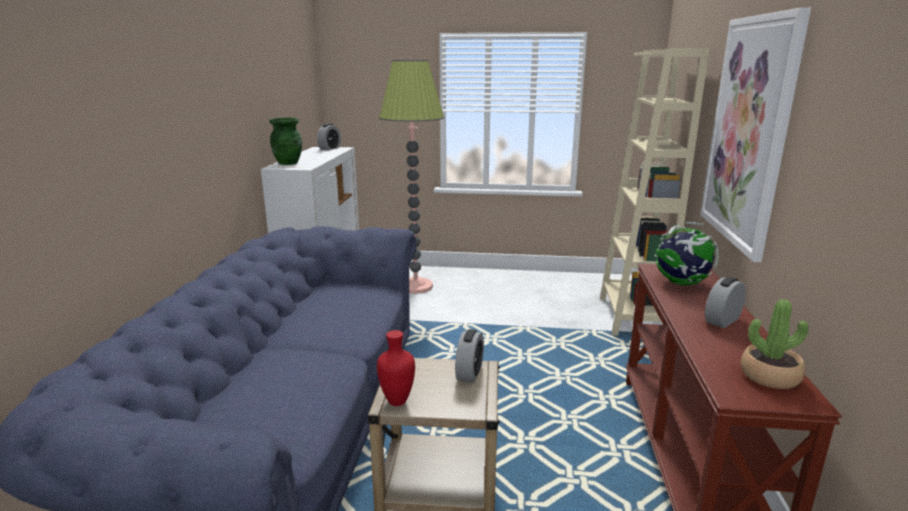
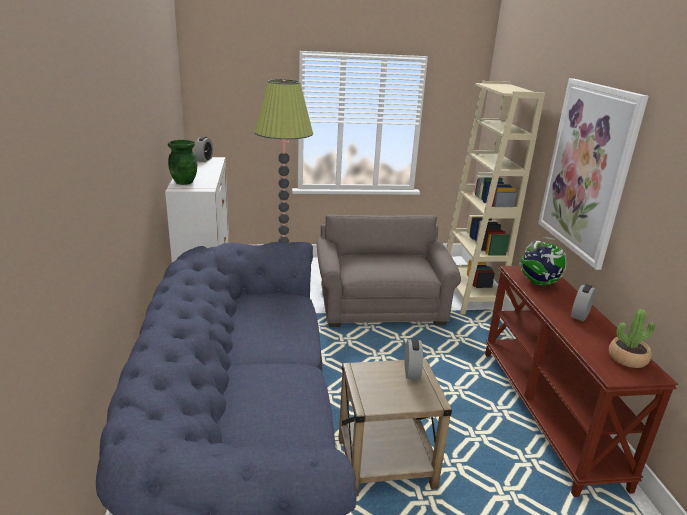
camera: 15 degrees left, 5 degrees up
(397, 402) = (372, 403): red vase -> none
(515, 319) = (381, 306): none -> grey armchair

